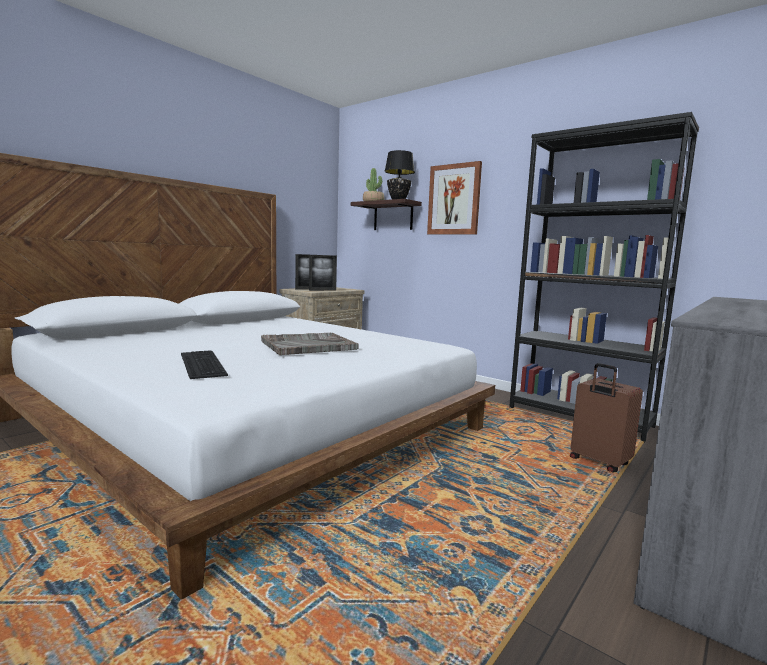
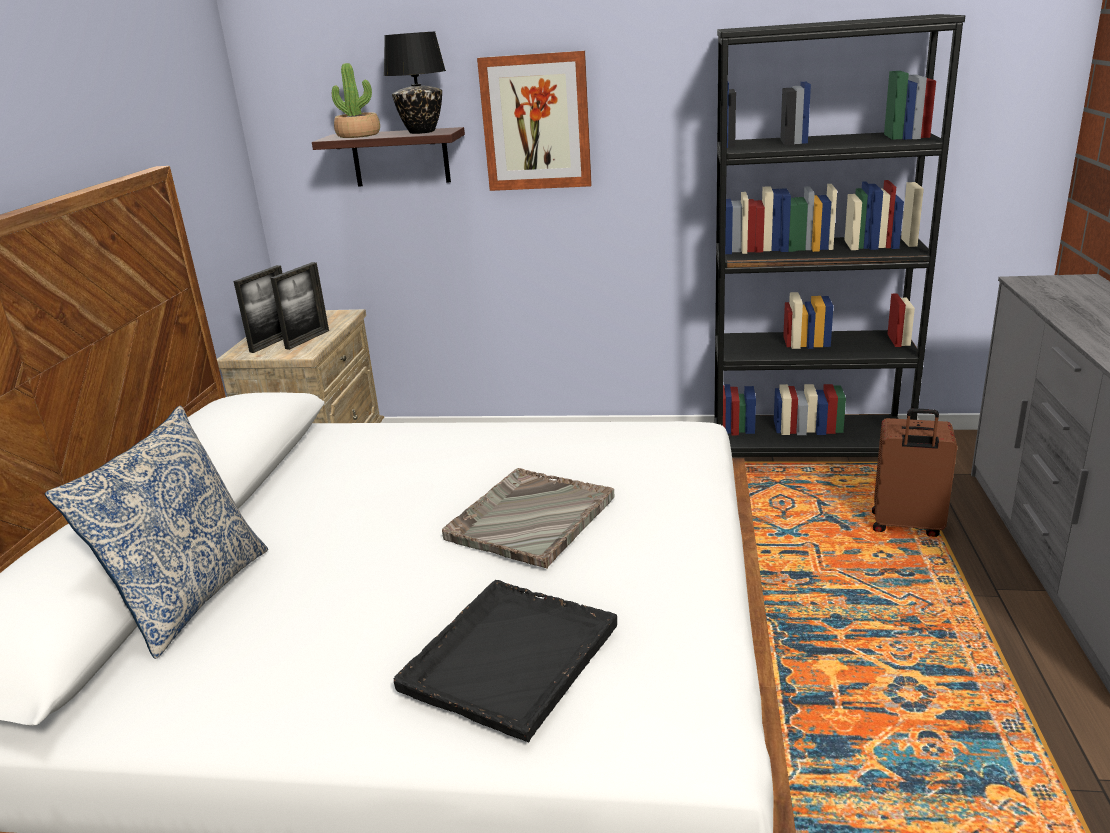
camera: 30 degrees left, 15 degrees up
(155, 333) = (190, 596): none -> pillow
(200, 364) = (508, 658): keyboard -> black tray

